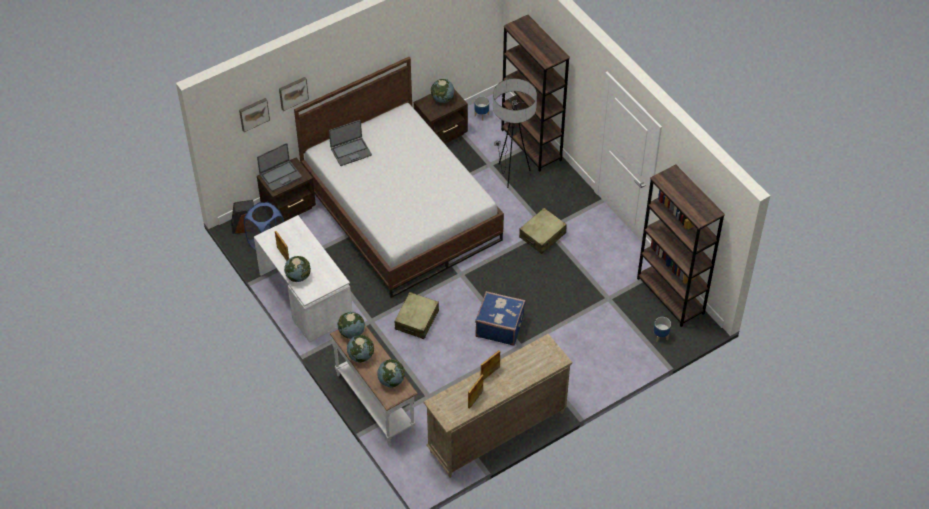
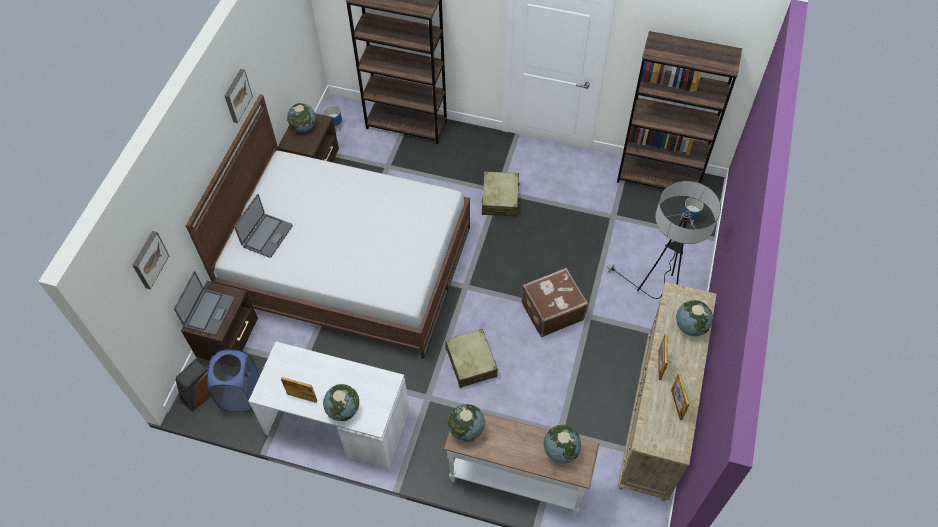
camera: 40 degrees left, 5 degrees up
(293, 92) = (176, 206): picture -> picture (236, 95)
(361, 356) = (502, 448): globe -> globe (690, 326)
(499, 326) = (551, 311): blue suitcase -> brown suitcase
(511, 174) = (416, 162): floor lamp -> floor lamp (658, 292)

